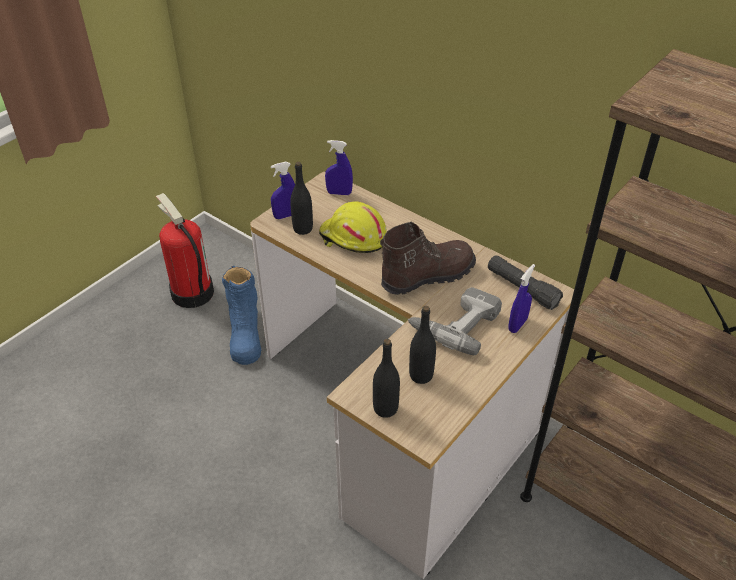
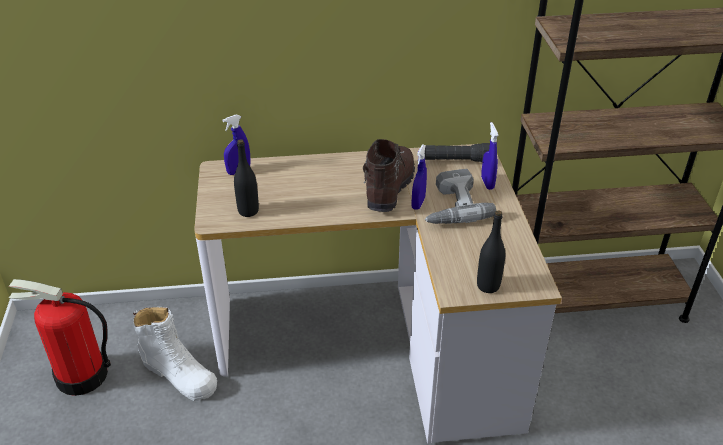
camera: 45 degrees left, 5 degrees down
(245, 334) = (179, 374): blue boot -> white boot
(286, 215) = (219, 210): blue spray bottle -> blue spray bottle (418, 203)
(353, 238) = (298, 195): yellow hard hat -> none
(421, 375) = (478, 251): black bottle -> none

